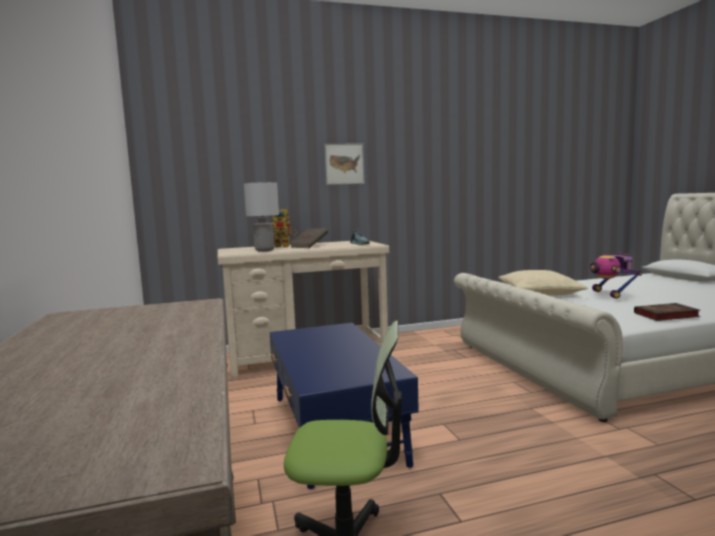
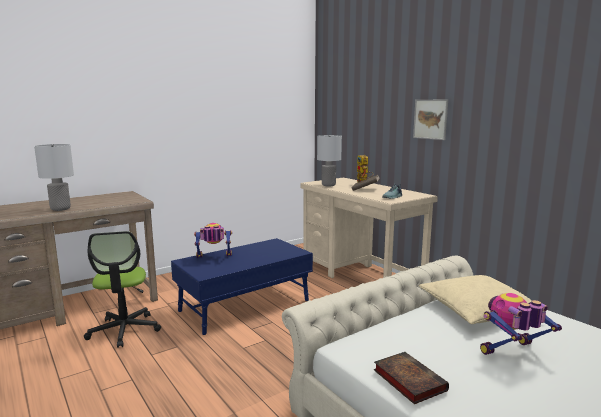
camera: 70 degrees right, 5 degrees up
(177, 353) = (60, 210): none -> grey table lamp
(321, 366) = (214, 258): none -> toy robot

